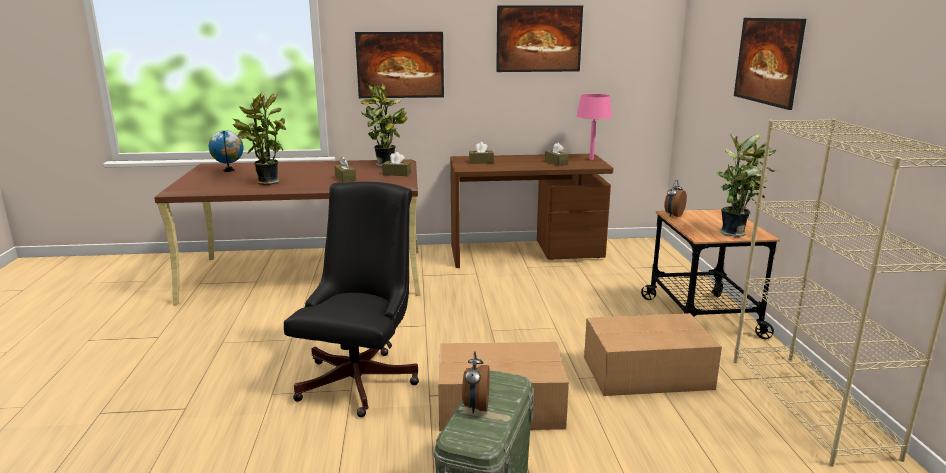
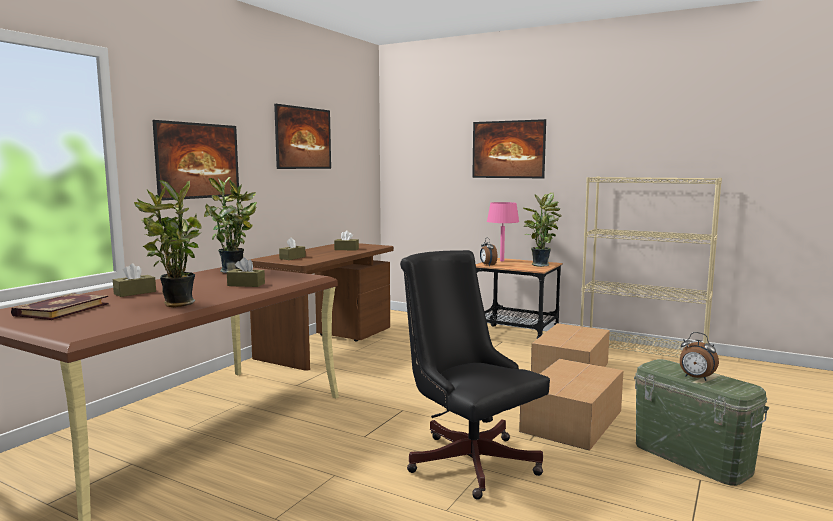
camera: 55 degrees left, 10 degrees down
(229, 170) = (61, 309): globe -> book
(397, 174) = (276, 273): brown tissue box -> brown tissue box (135, 293)
(591, 159) = (359, 244): pink table lamp -> pink table lamp (502, 261)

